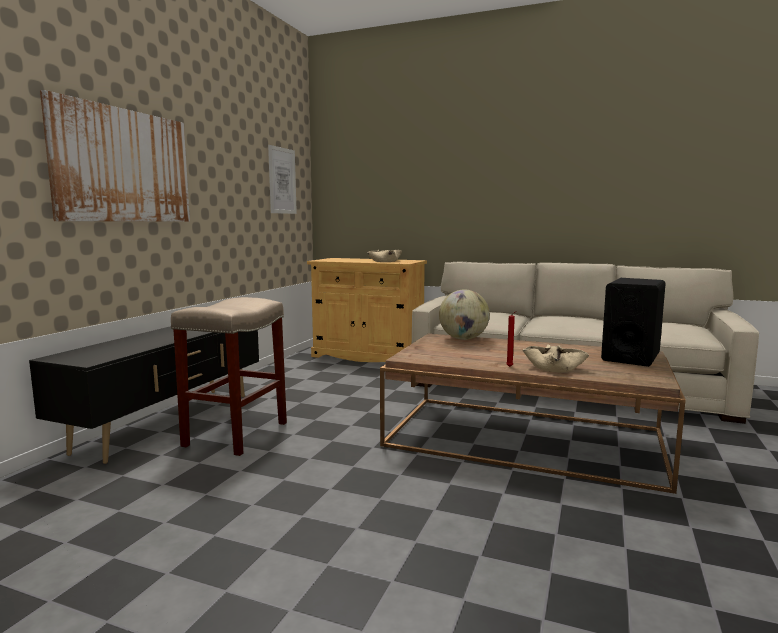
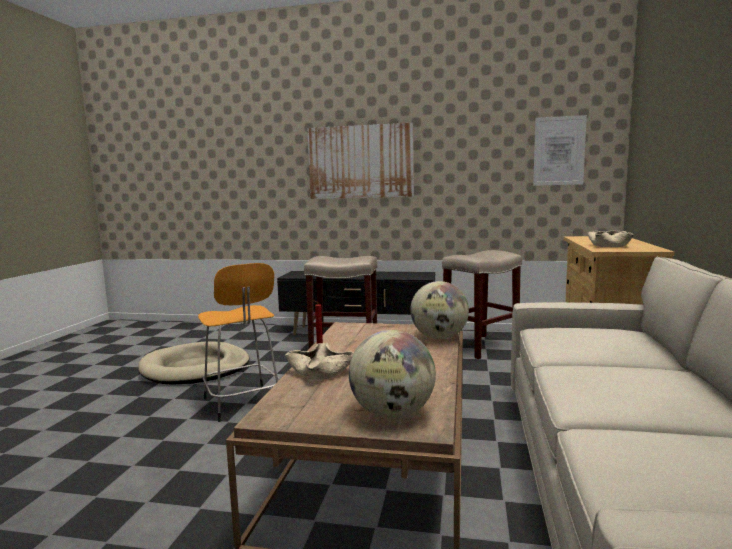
camera: 80 degrees right, 0 degrees up
(184, 554) = (195, 368): none -> beige dog bed
(296, 379) = (481, 346): none -> beige stool
(380, 500) = (243, 403): none -> orange stool
(630, 357) = (392, 414): black speaker -> globe

